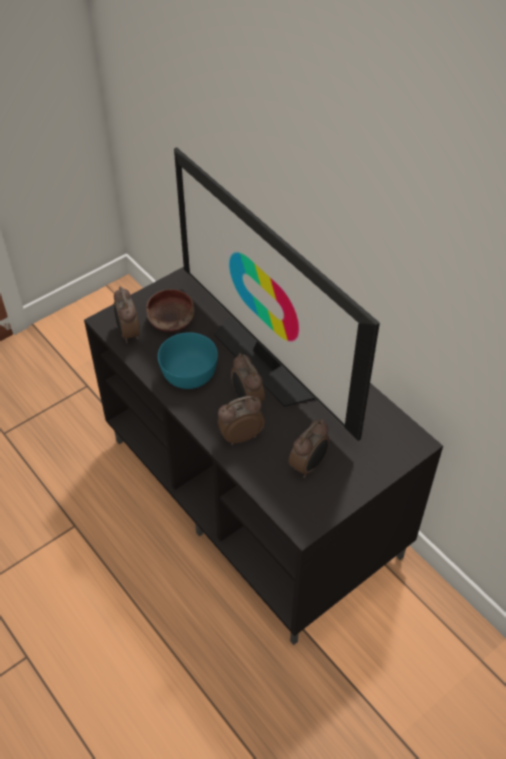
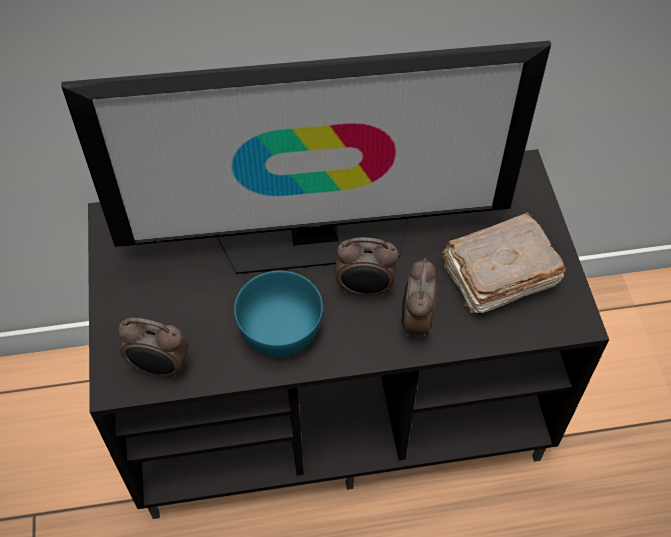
camera: 60 degrees left, 5 degrees up
(172, 321) = (176, 307): brown bowl -> none
(309, 465) = (497, 275): alarm clock -> brown book

